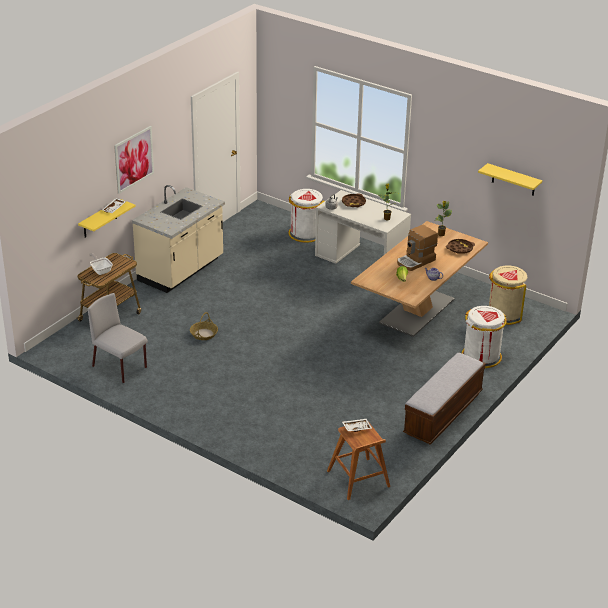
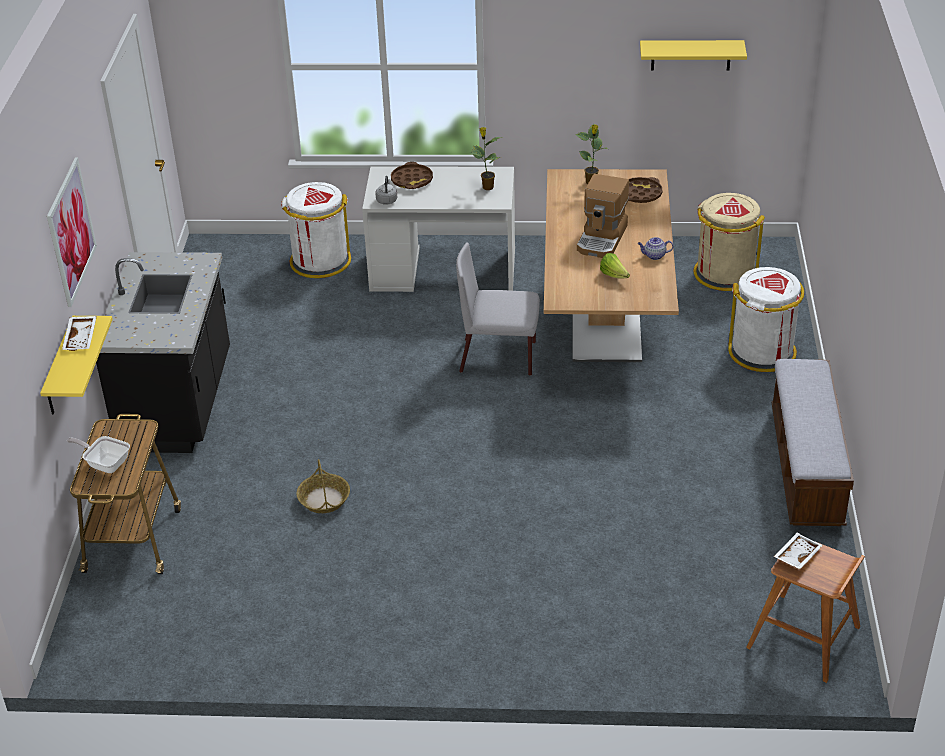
camera: 30 degrees left, 5 degrees up
(120, 367) = (239, 626): grey chair -> grey chair (499, 357)
(181, 270) = (179, 402): beige counter -> black counter

